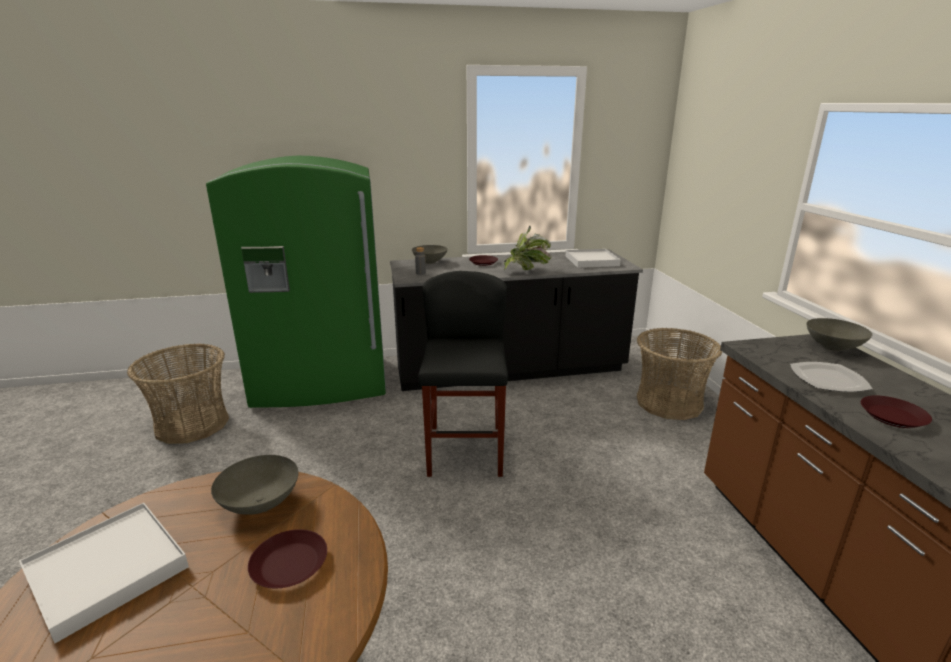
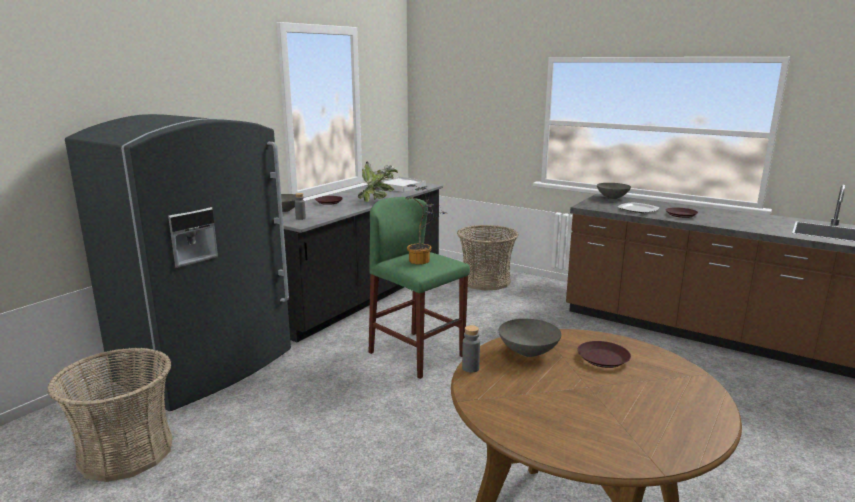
camera: 45 degrees left, 5 degrees down
(108, 570) = (537, 408): white tray -> none
(188, 487) = (470, 368): none -> grey bottle
(321, 383) = (207, 367): green fridge -> grey fridge
(463, 352) = (422, 261): none -> potted plant
(465, 450) = (416, 354): black stool -> green stool

